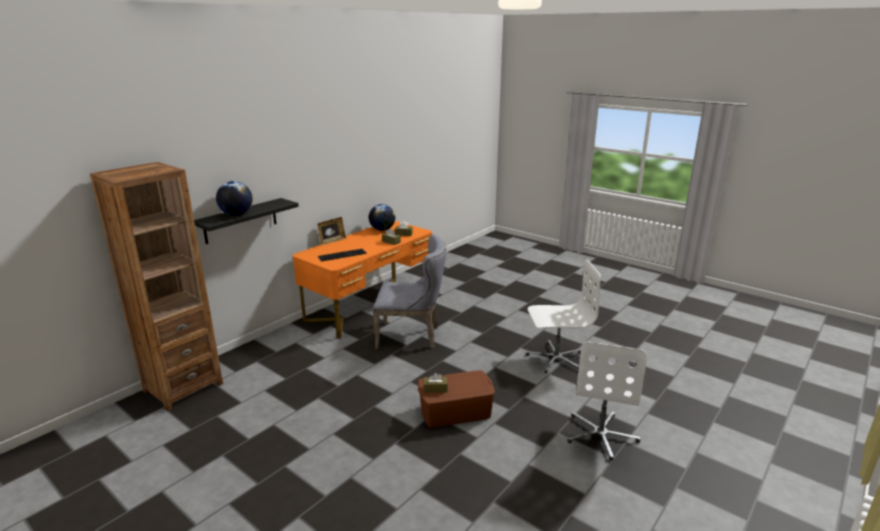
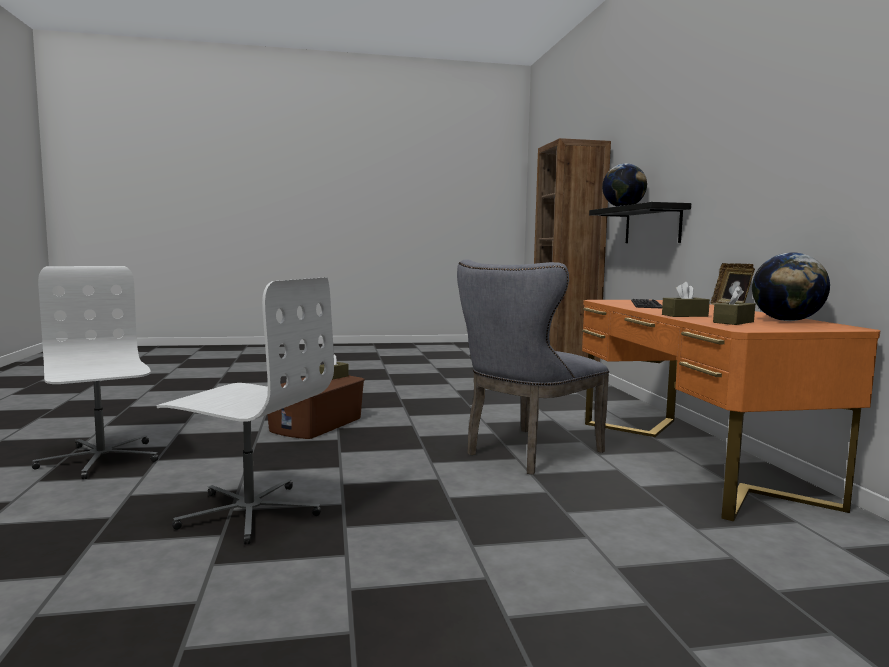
camera: 130 degrees right, 15 degrees down
(555, 358) = (249, 512): white office chair -> white office chair turned 105 degrees counterclockwise

